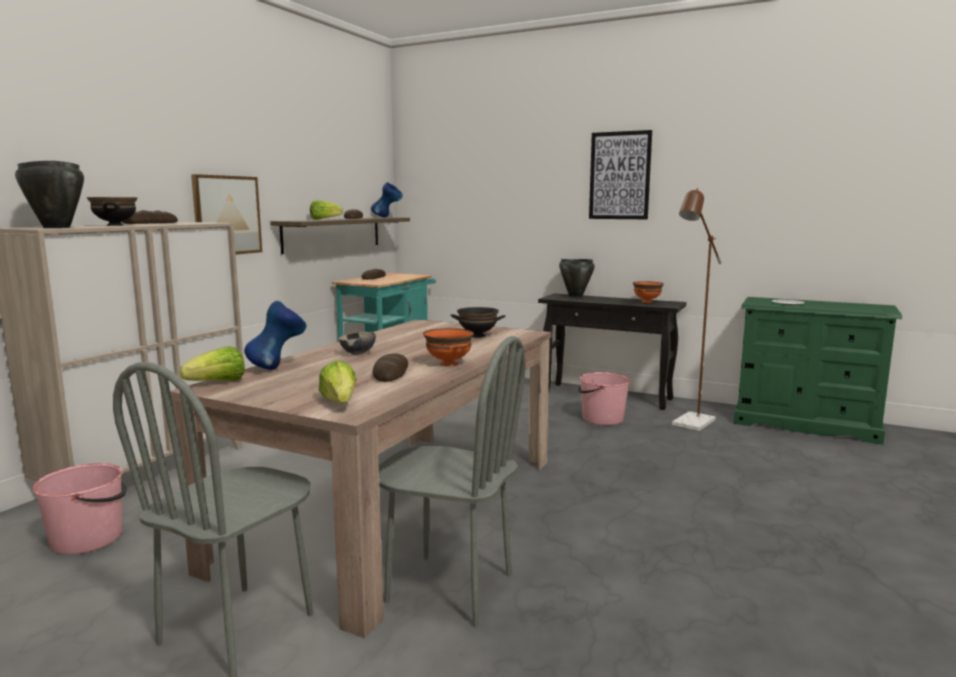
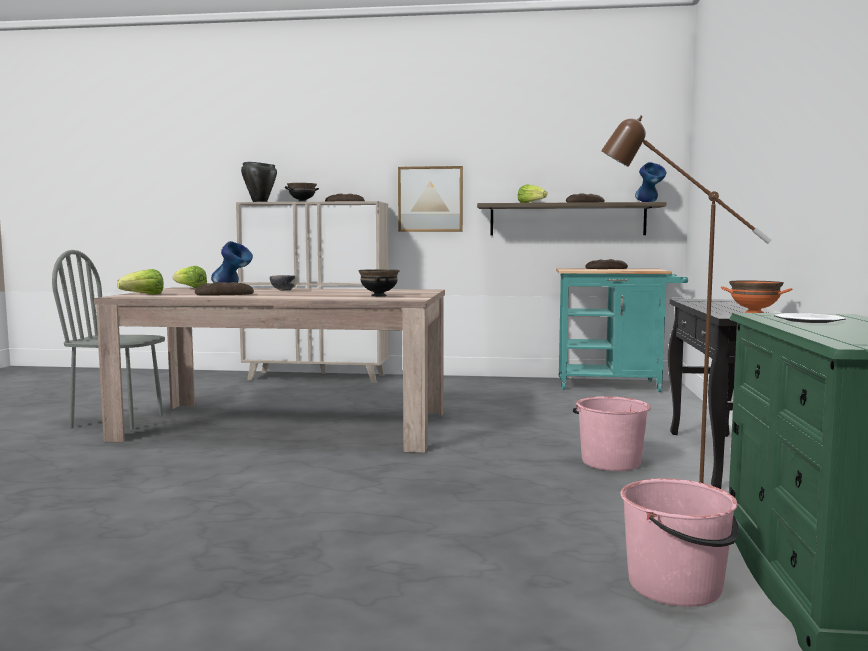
camera: 70 degrees right, 5 degrees down
(88, 539) = (219, 386): pink bucket -> pink bucket (676, 586)
(448, 363) = (259, 297): orange bowl -> none
(449, 588) = (162, 450): grey chair -> none
(575, 296) = (729, 302): black cooking pot -> none
(620, 175) = (784, 112): picture -> none

